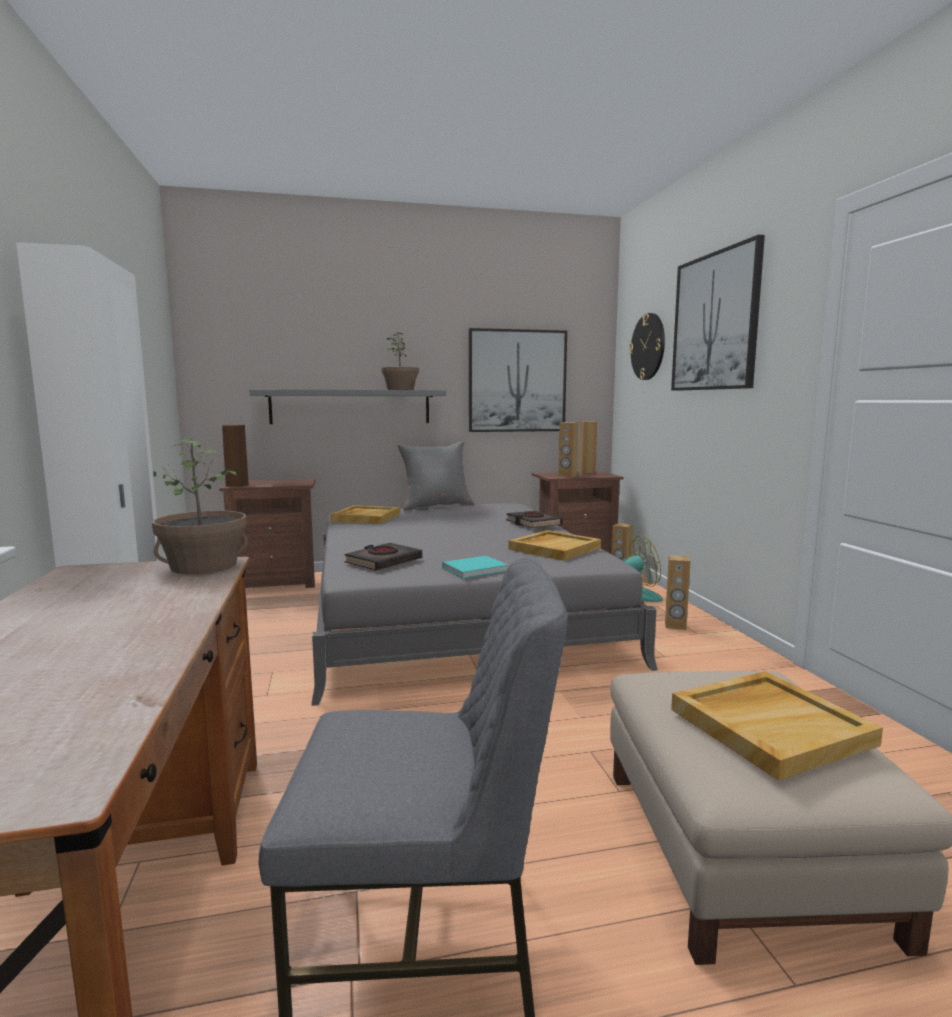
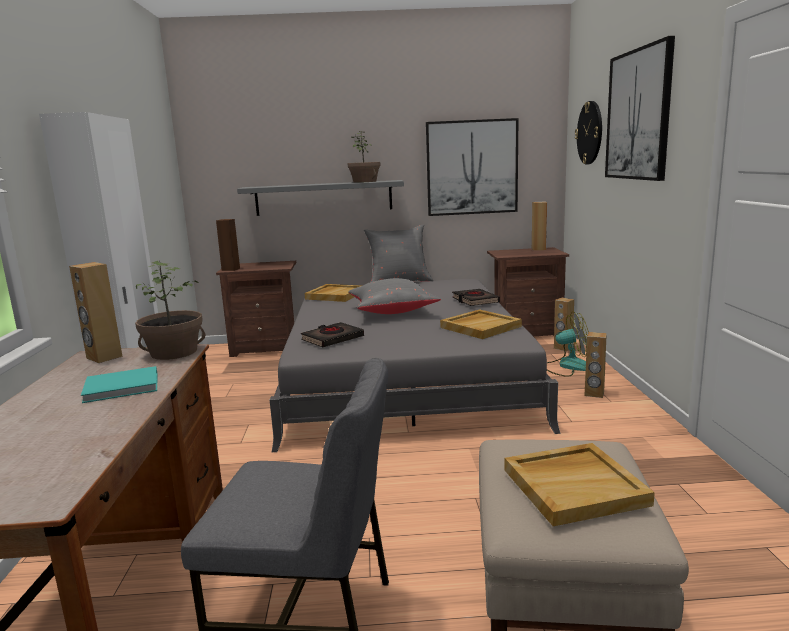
camera: 10 degrees right, 5 degrees up
(443, 533) = (392, 311): none -> grey pillow
(476, 569) = (404, 346): turquoise book -> turquoise book (124, 387)
(567, 476) = (517, 254): brown speaker -> brown speaker (104, 357)

